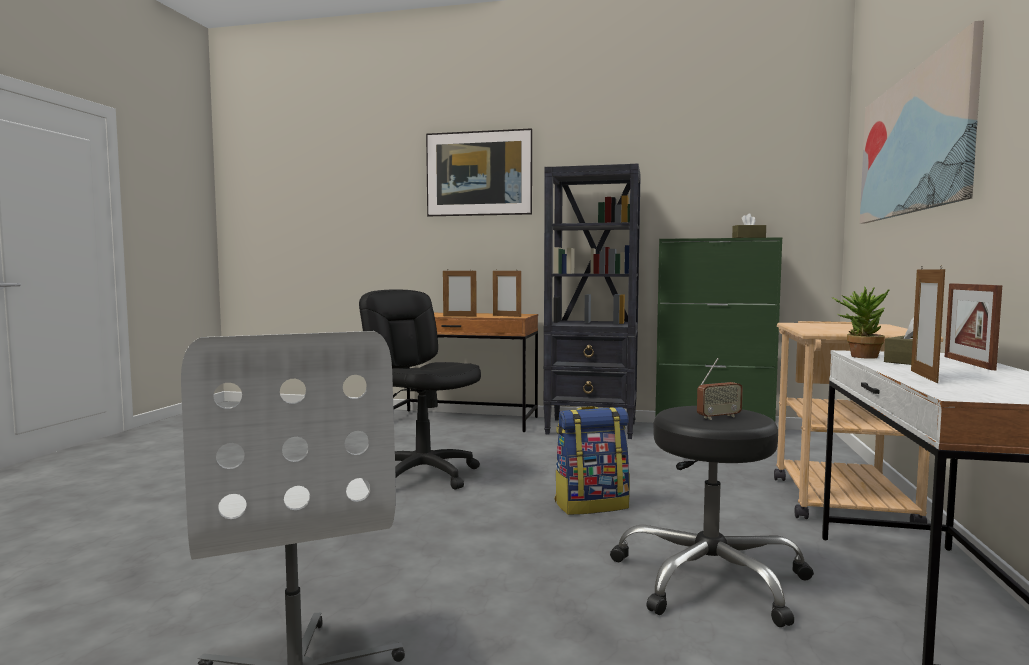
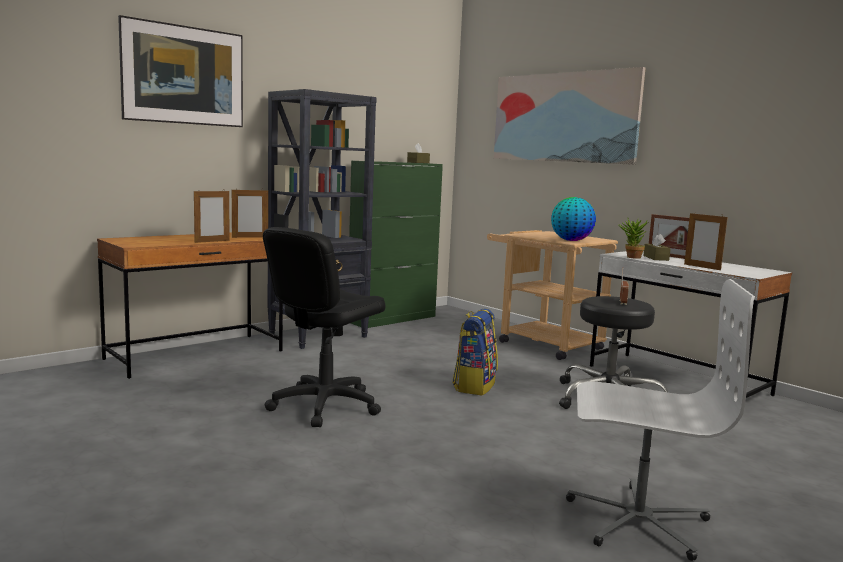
camera: 55 degrees left, 5 degrees up
(423, 475) = (324, 406): black office chair -> black office chair turned 45 degrees counterclockwise
(828, 331) = (571, 241): none -> globe

